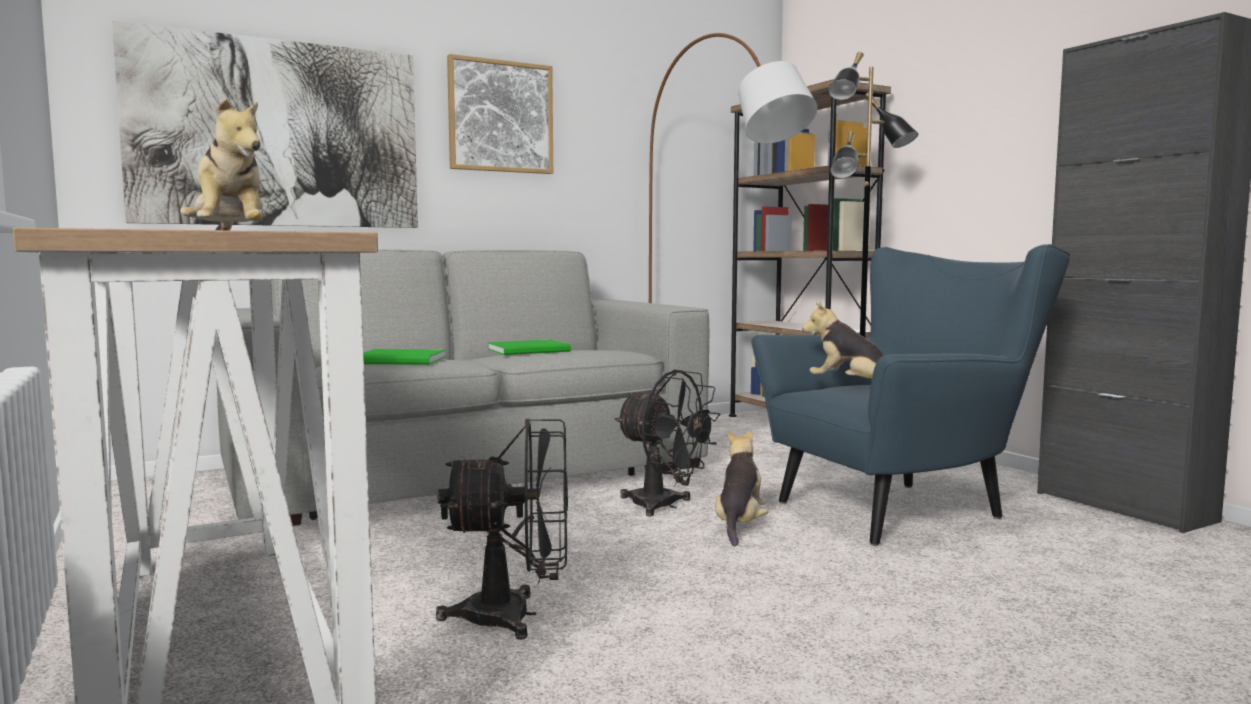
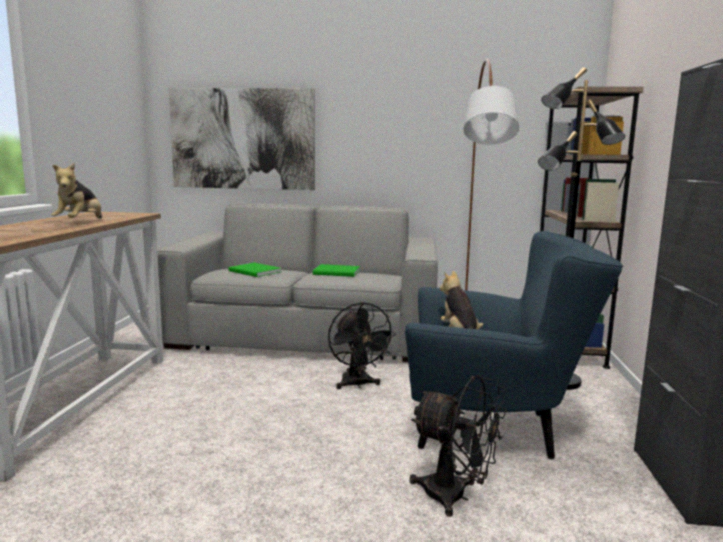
camera: 35 degrees right, 5 degrees up
(500, 117) = (369, 120): picture -> none
(516, 616) = (177, 424): black fan -> black fan (455, 496)
(739, 525) = (371, 409): plush toy -> none

